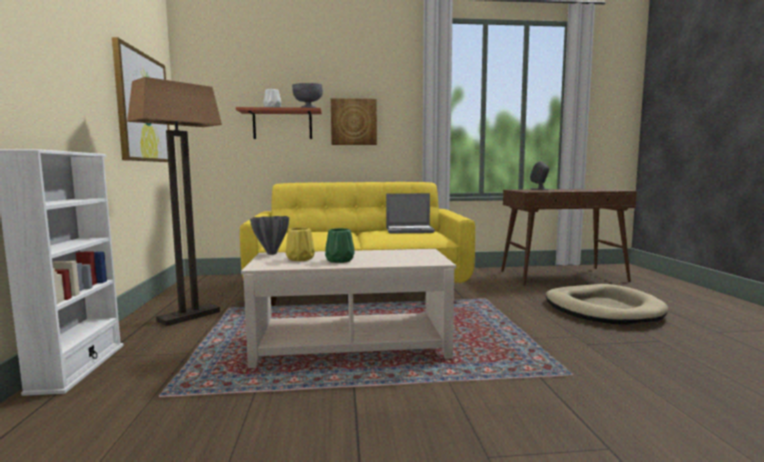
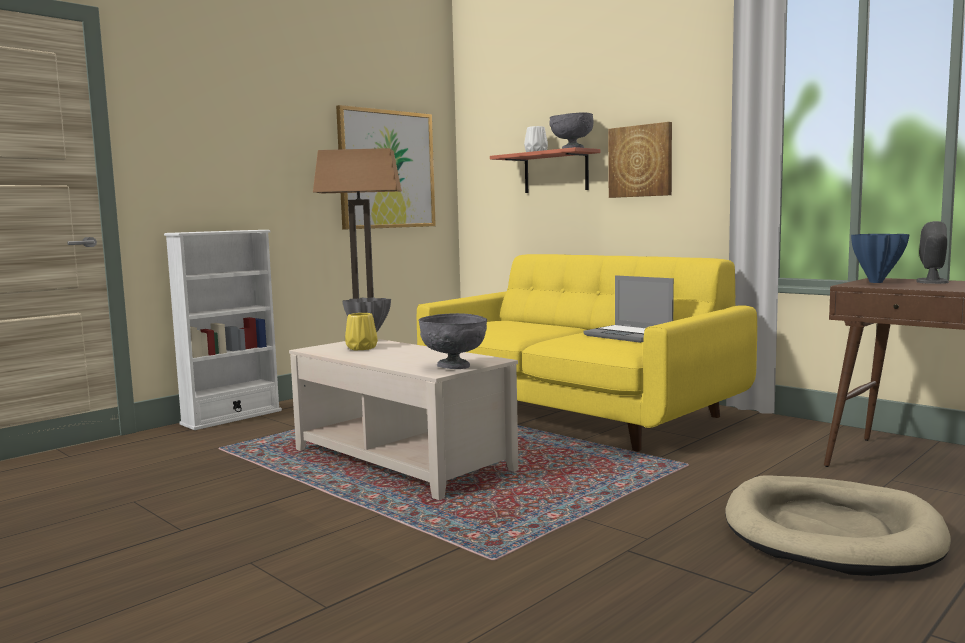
camera: 50 degrees right, 0 degrees up
(339, 260) = (377, 355): green vase -> none
(428, 257) = (454, 367): none -> grey bowl
(526, 190) = (876, 282): none -> blue vase

